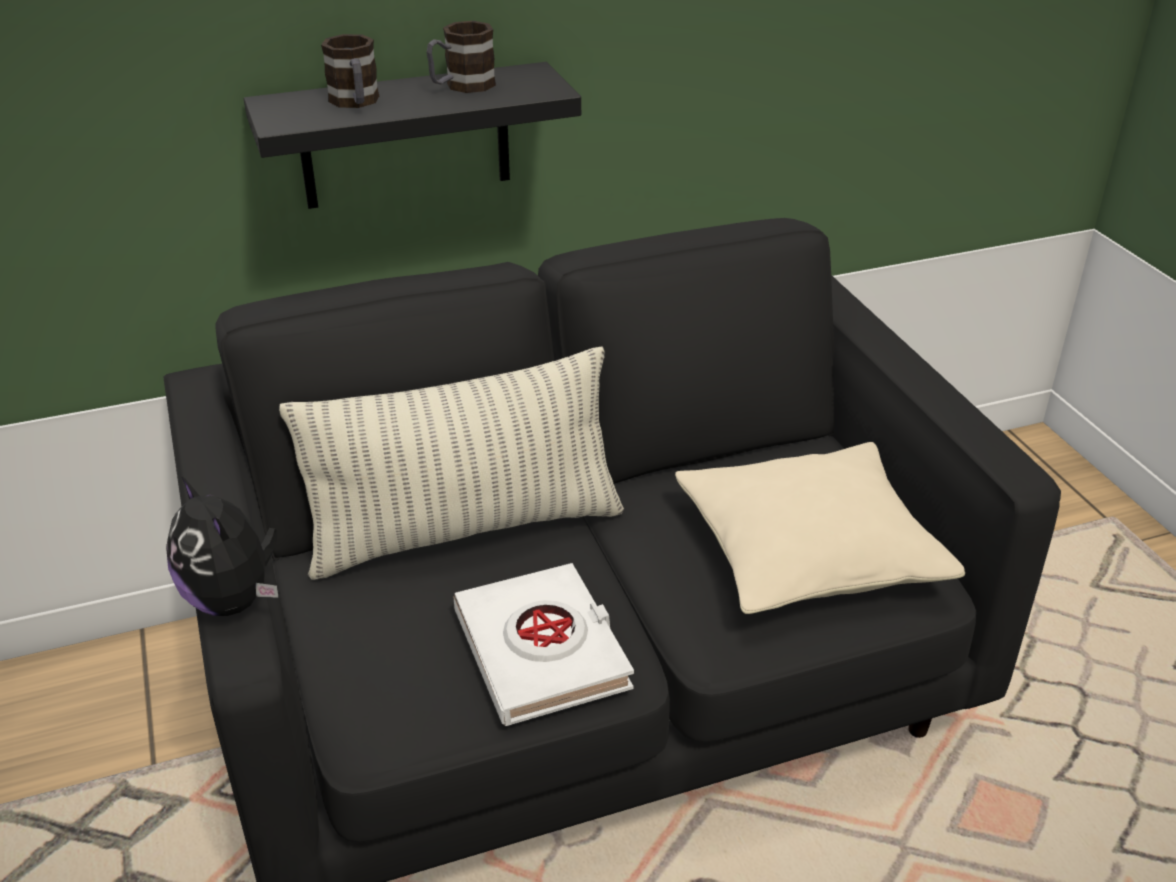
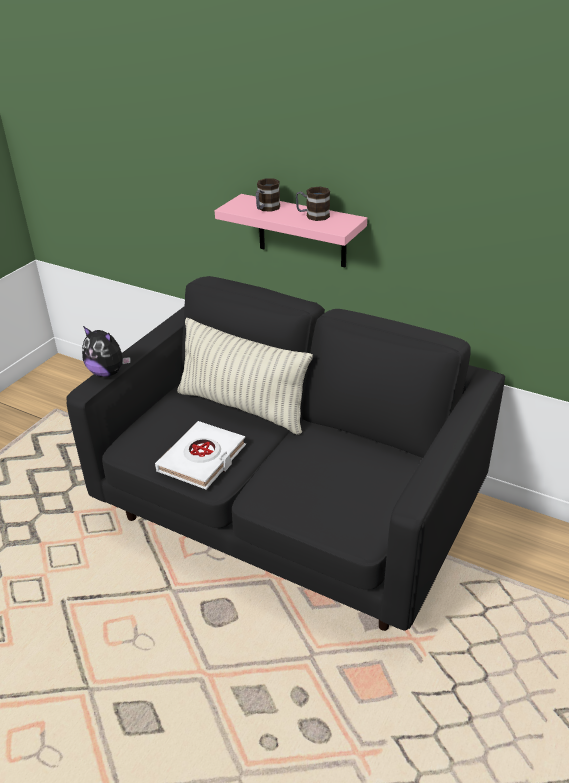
camera: 50 degrees right, 0 degrees up
(233, 599) = (107, 372): plush toy -> plush toy turned 75 degrees counterclockwise
(405, 137) = (302, 231): black shelf -> pink shelf
(809, 552) = (341, 494): beige pillow -> none

